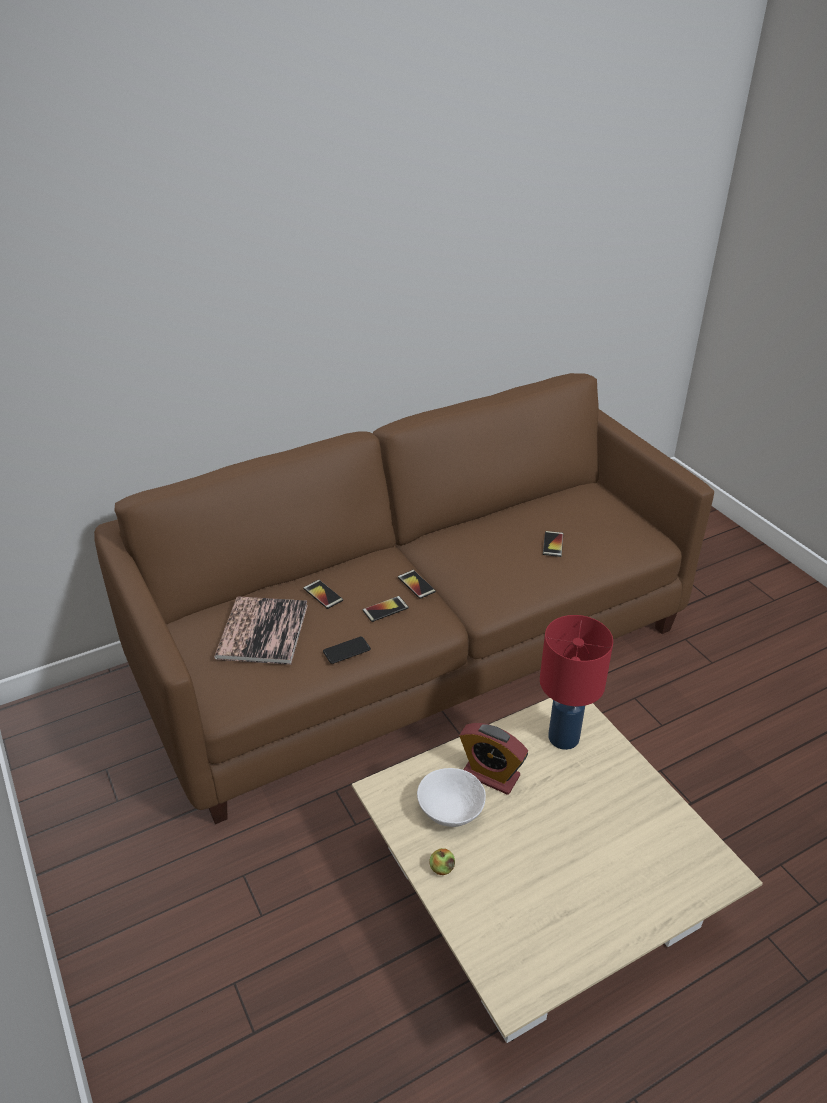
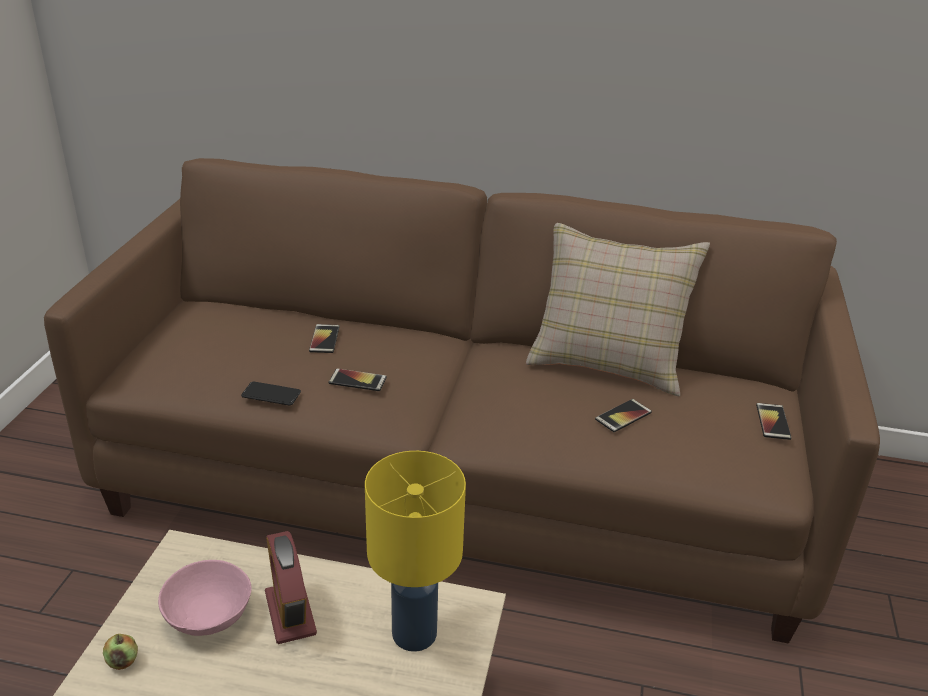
camera: 40 degrees right, 5 degrees down
(262, 631) = (232, 340): book -> none
(416, 584) = (424, 378): phone -> phone (773, 422)
(450, 811) = (207, 616): white bowl -> pink bowl
(499, 514) = (608, 360): none -> beige pillow
(564, 737) = (416, 634): red table lamp -> yellow table lamp

